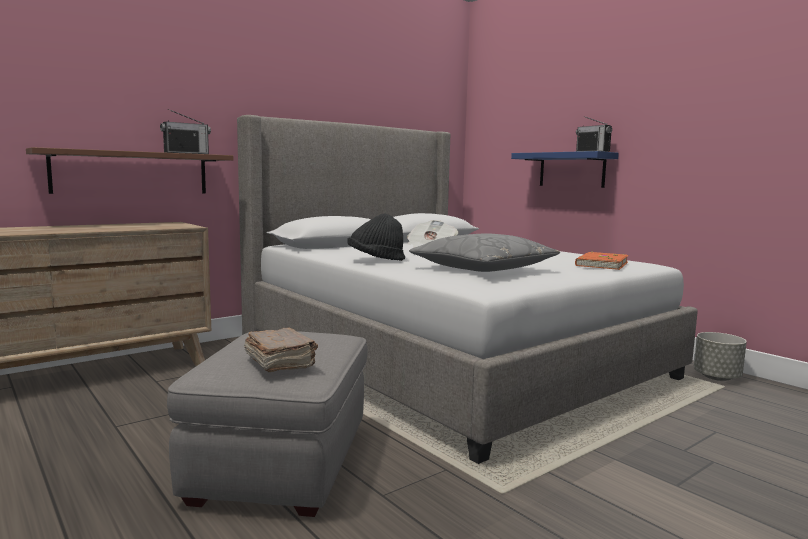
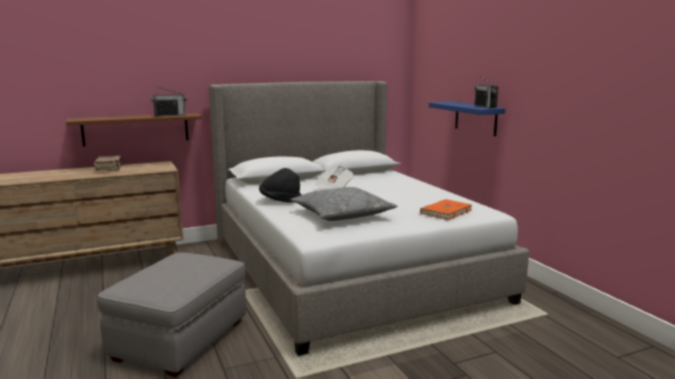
camera: 15 degrees right, 5 degrees up
(280, 363) = (165, 282): brown book -> brown book (109, 169)
(717, 377) = (551, 305): grey planter -> none

